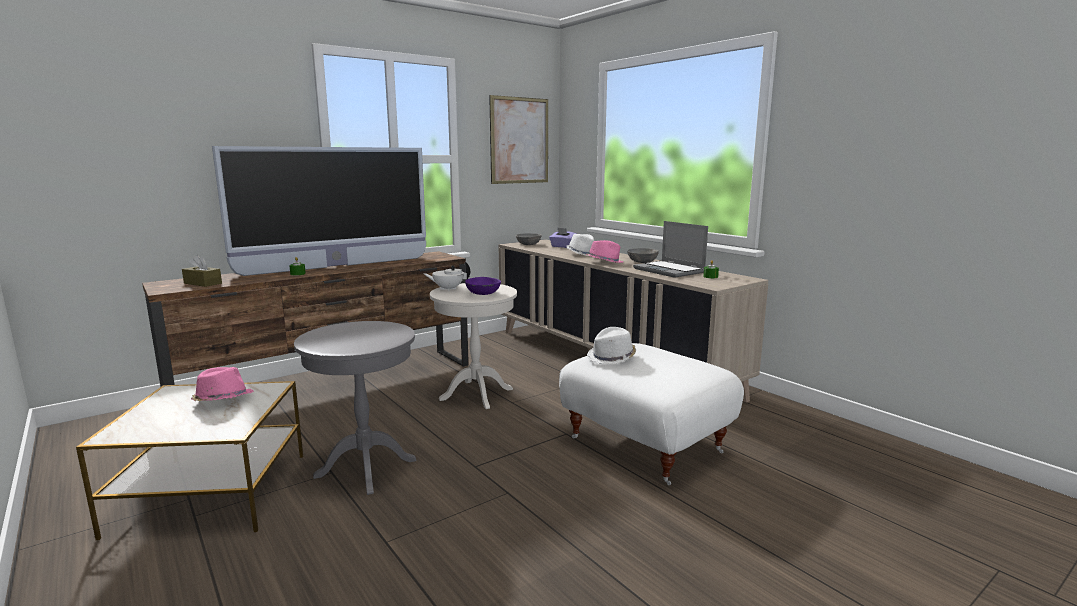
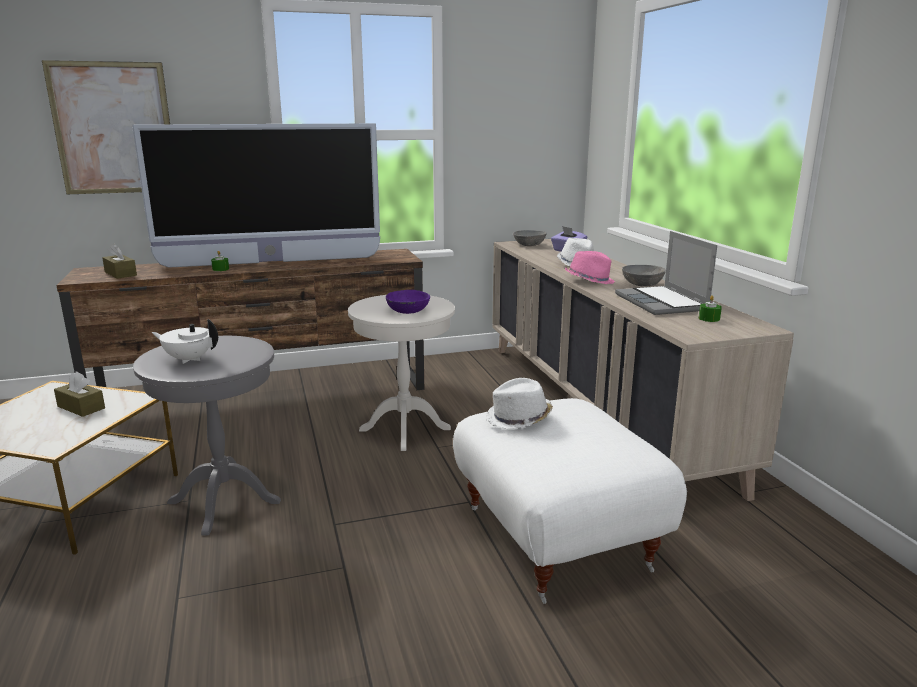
camera: 20 degrees right, 5 degrees up
(222, 400) = (81, 407): pink hat -> brown tissue box
(448, 289) = (377, 300): white teapot -> white teapot (189, 359)
(519, 140) = (531, 109): picture -> picture (114, 128)

